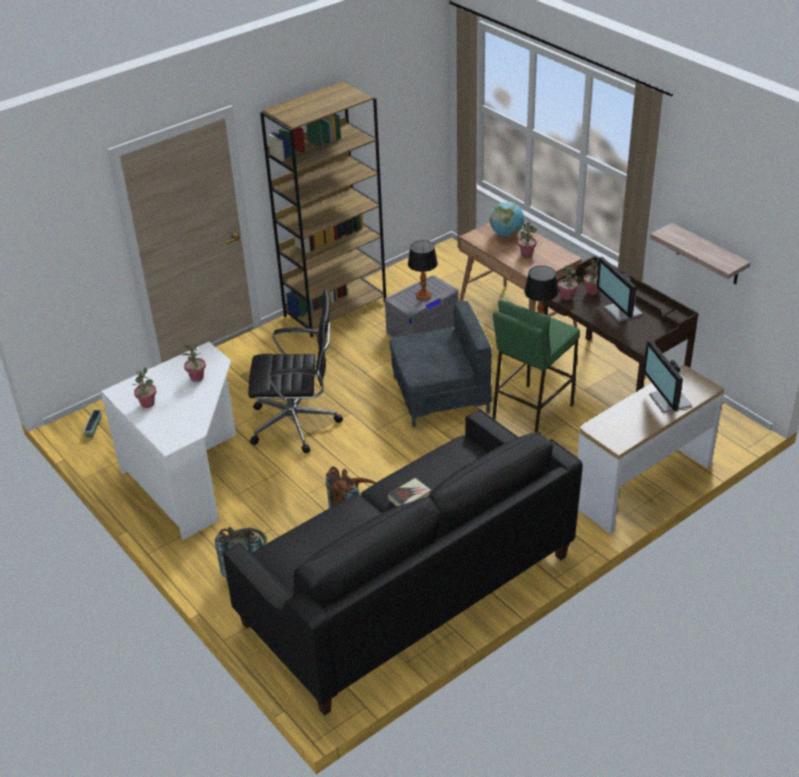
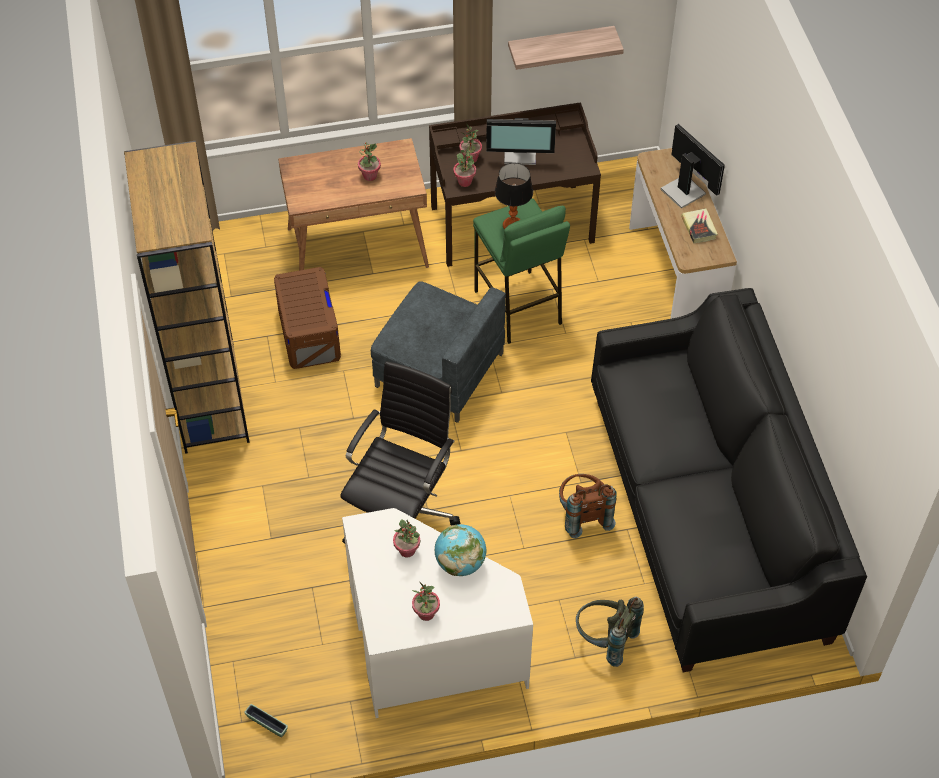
camera: 65 degrees left, 15 degrees up
(409, 496) = (675, 443): book -> book (699, 228)
(422, 327) = (309, 333): grey storage box -> brown storage box
(423, 295) = (308, 300): table lamp -> none
(439, 394) = (438, 369): grey armchair -> grey armchair turned 105 degrees clockwise
(506, 234) = (318, 174): globe -> globe (460, 563)
(668, 401) = (684, 190): monitor -> monitor turned 135 degrees counterclockwise

